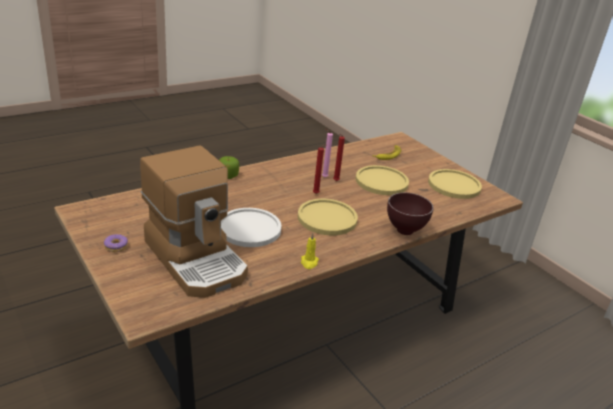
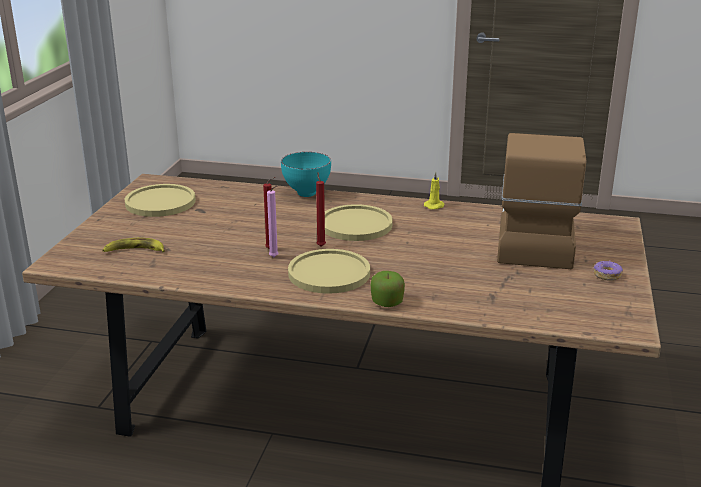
camera: 130 degrees left, 5 degrees down
(249, 228) = (448, 243): white plate -> none
(381, 181) = (222, 231): yellow plate -> yellow plate (329, 273)
(405, 231) = (305, 194): brown bowl -> turquoise bowl

